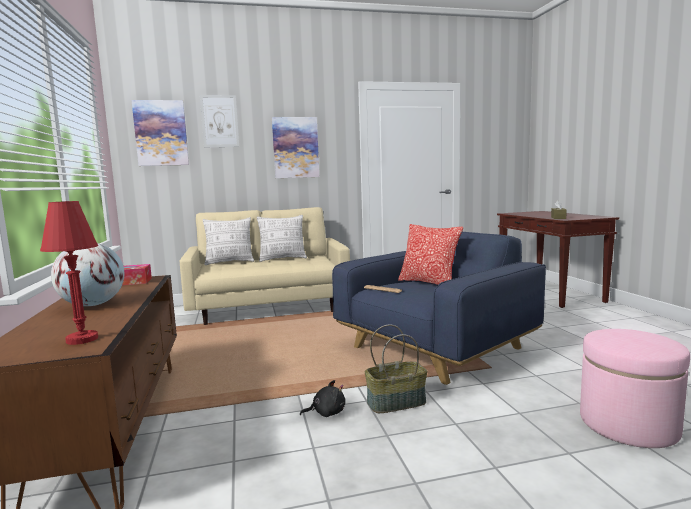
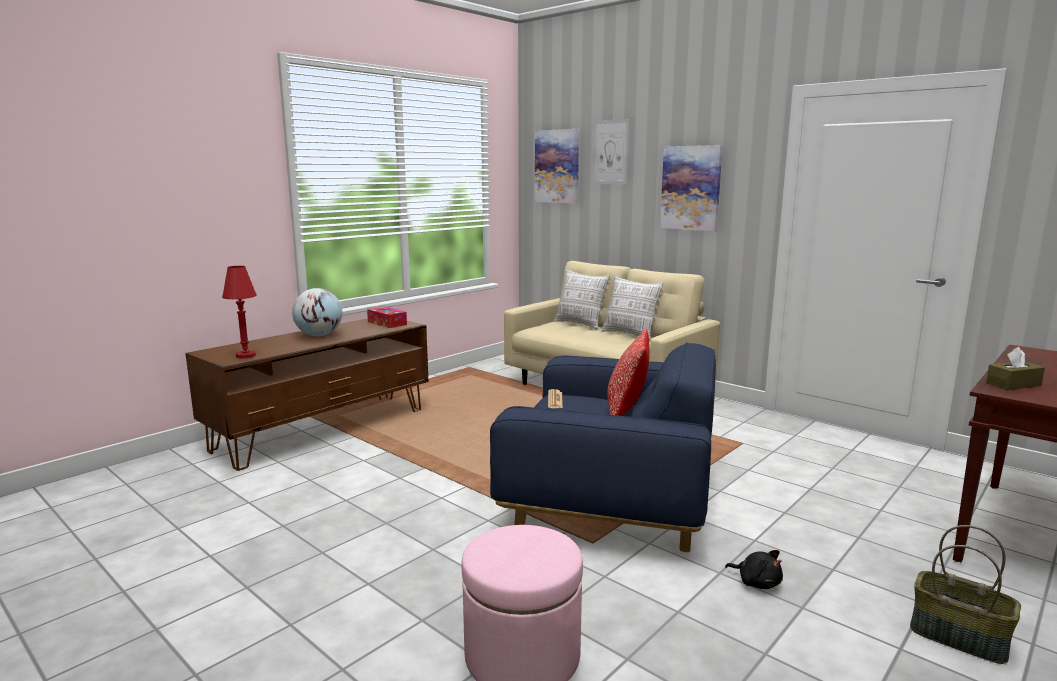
camera: 55 degrees right, 5 degrees up
(326, 413) = (403, 488): black plush toy -> black plush toy (757, 582)
(396, 402) = (450, 511): basket -> basket (959, 637)

